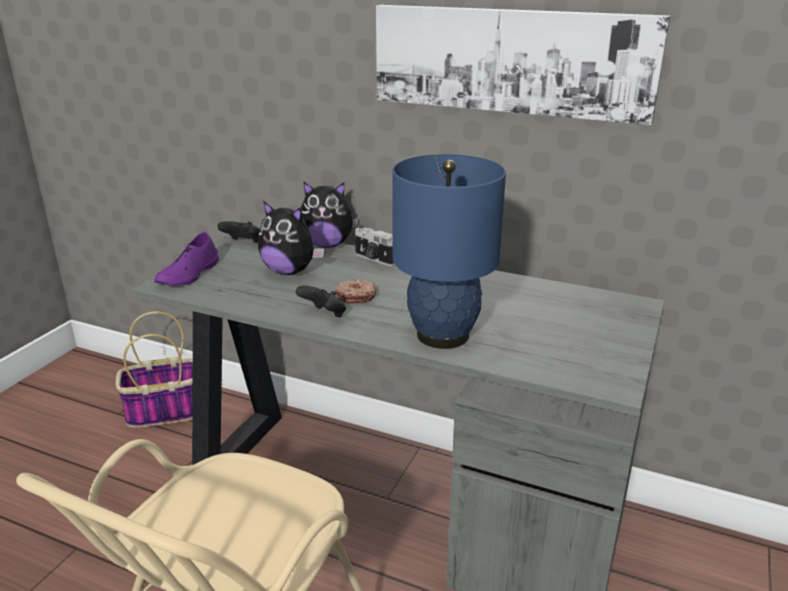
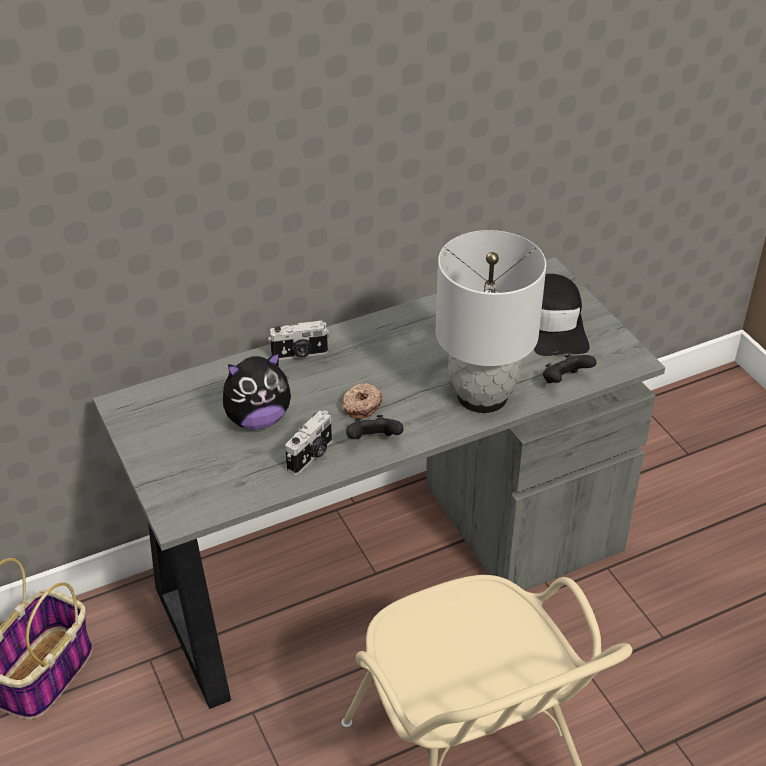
camera: 50 degrees left, 15 degrees up
(189, 274) = (176, 489): purple shoe -> none
(243, 243) = (145, 419): black game controller -> black game controller (564, 381)
(277, 300) = (311, 455): none -> camera
(327, 244) = (227, 365): plush toy -> none
(443, 335) = (482, 395): blue table lamp -> white table lamp
(511, 61) = (403, 106): picture -> none
(583, 331) = (554, 324): none -> black cap

